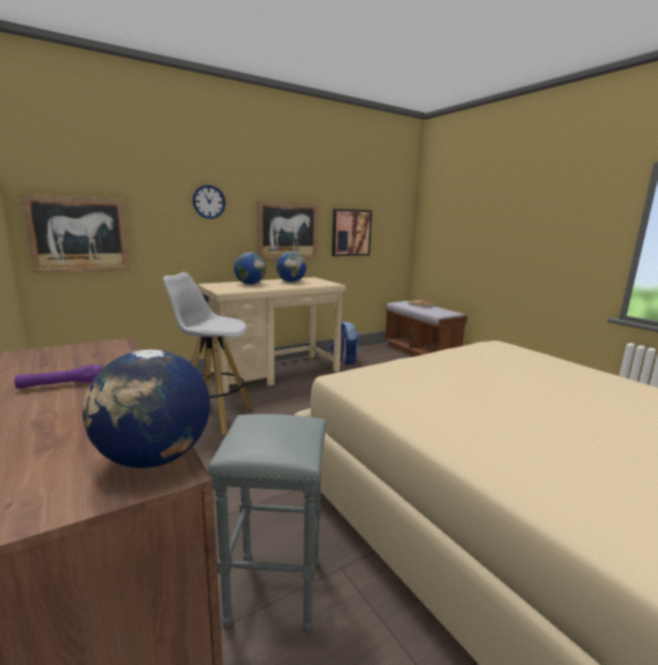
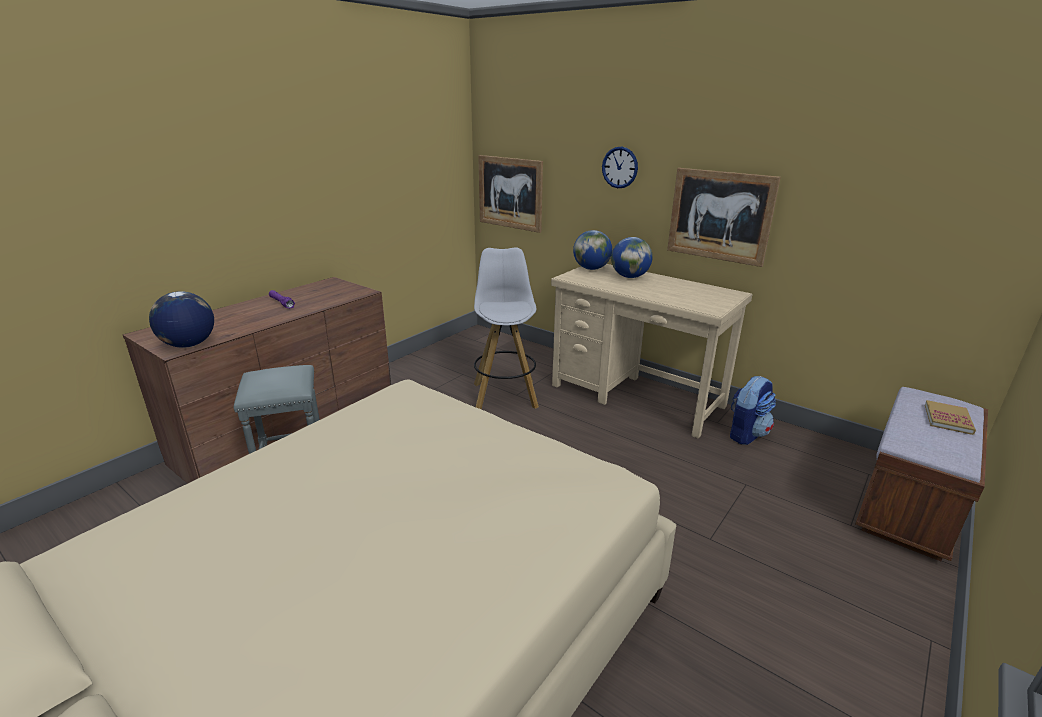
camera: 70 degrees right, 10 degrees up
(291, 281) = (682, 289): globe -> globe (591, 268)
(351, 232) = (847, 234): picture -> none

